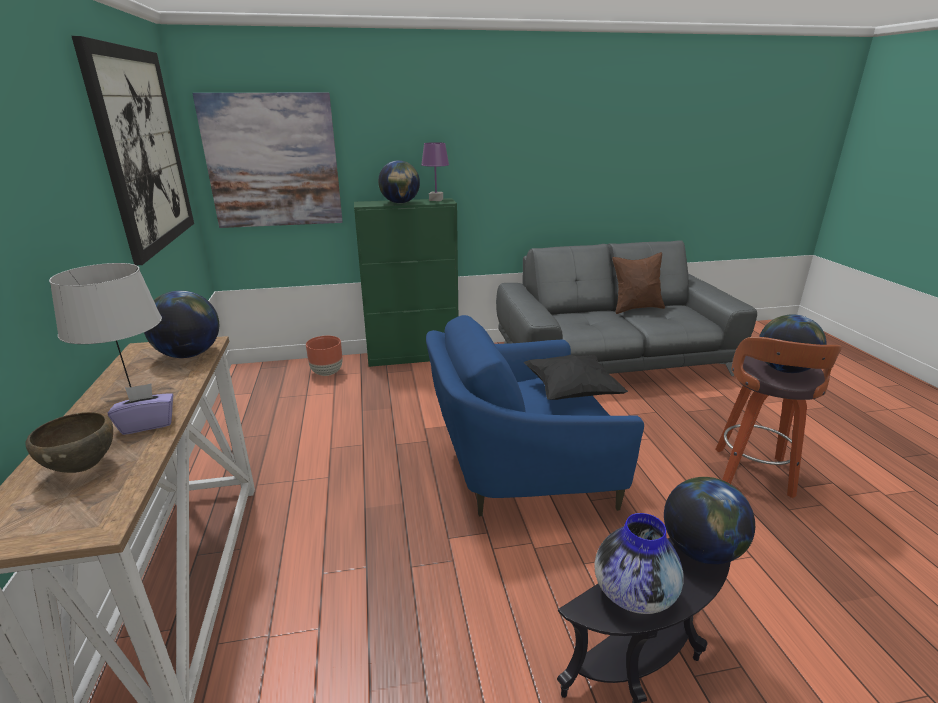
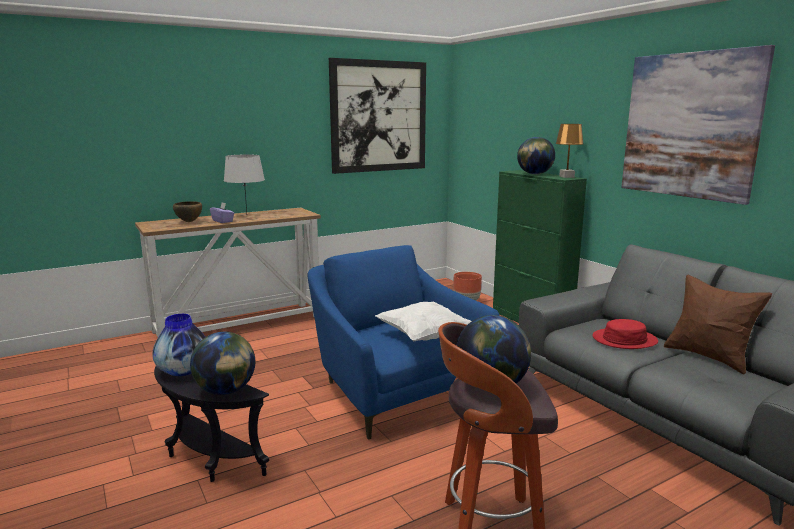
camera: 70 degrees right, 10 degrees down
(189, 354) = (293, 214): globe -> none
(273, 161) = (484, 133): picture -> picture (689, 125)
(436, 200) = (567, 177): purple table lamp -> brown table lamp
(571, 392) = (424, 336): black pillow -> white pillow
(599, 320) = (624, 340): none -> red hat

